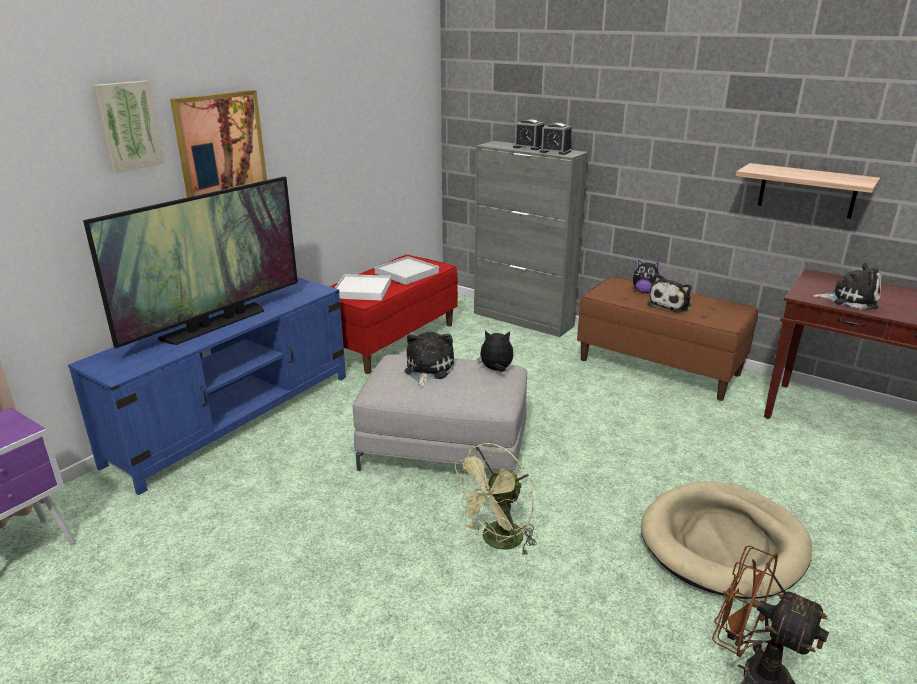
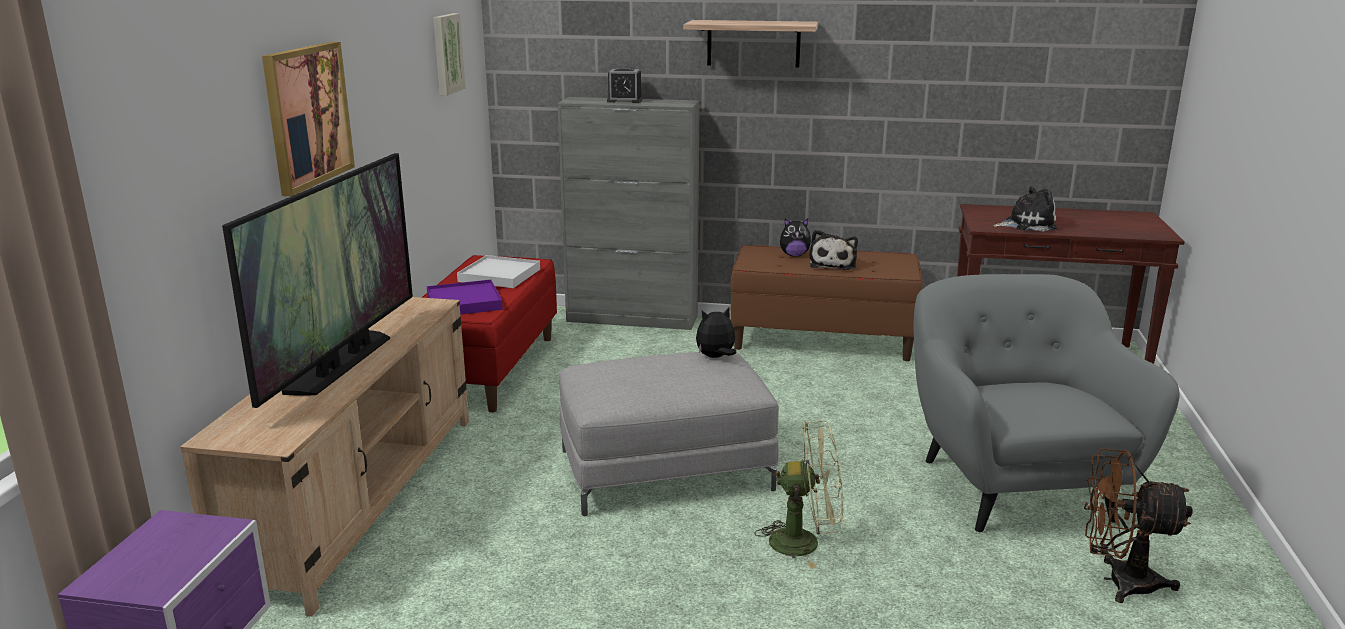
camera: 25 degrees left, 5 degrees down
(127, 125) = (225, 94): picture -> picture (446, 54)
(236, 417) = (361, 498): blue tv stand -> beige tv stand
(362, 290) = (464, 302): white tray -> purple tray
(427, 370) = (641, 371): plush toy -> none
(497, 542) = (805, 542): green fan -> green fan turned 105 degrees counterclockwise
(555, 152) = (664, 103): alarm clock -> none
(723, 543) = (1013, 485): beige dog bed -> grey armchair
(807, 191) = (951, 121): shelf -> shelf (753, 43)

